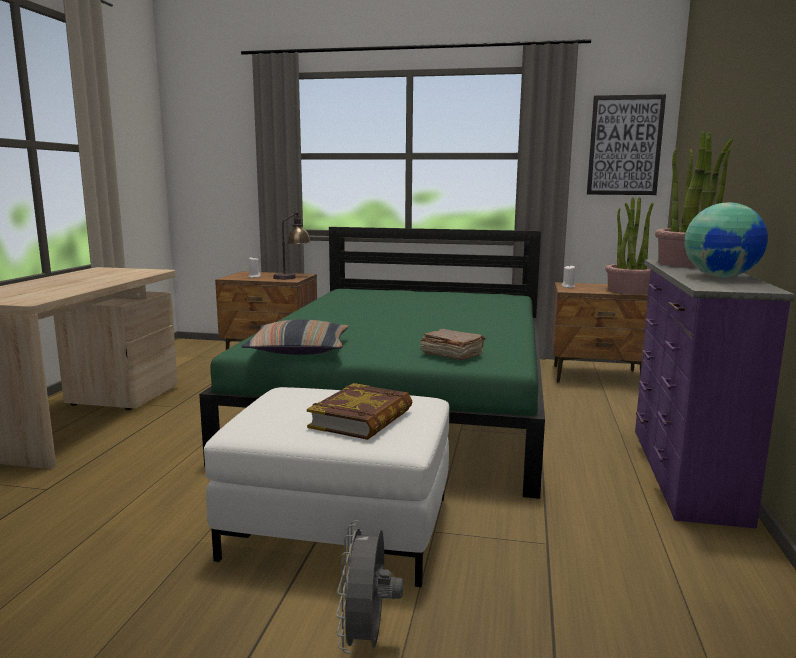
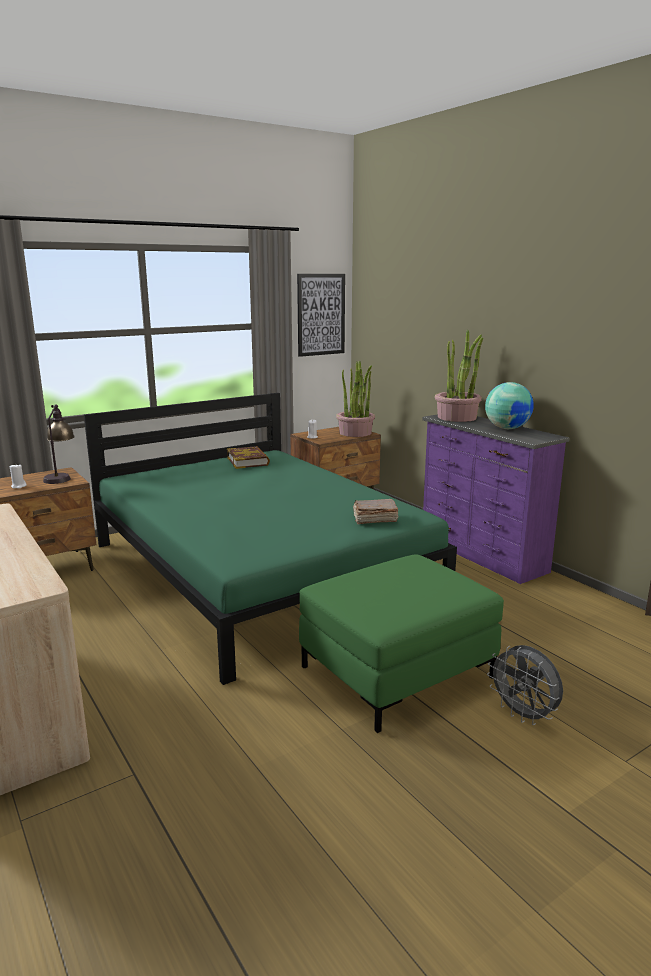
camera: 45 degrees left, 5 degrees up
(299, 349) = (272, 550): pillow -> none
(341, 526) = (397, 671): white ottoman -> green ottoman
(362, 419) = (422, 585): book -> book (248, 461)

